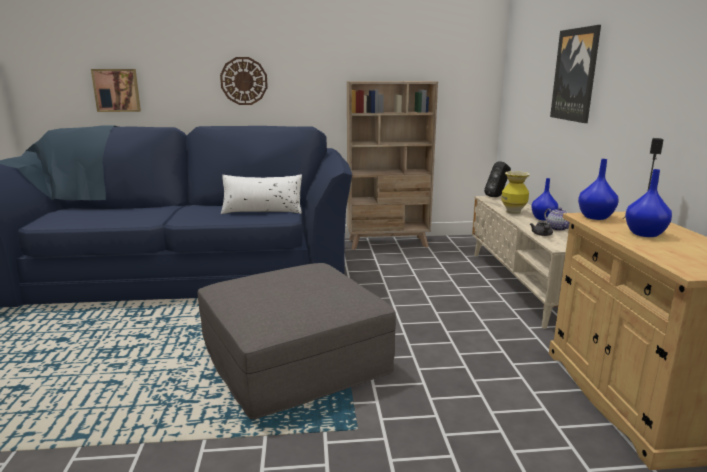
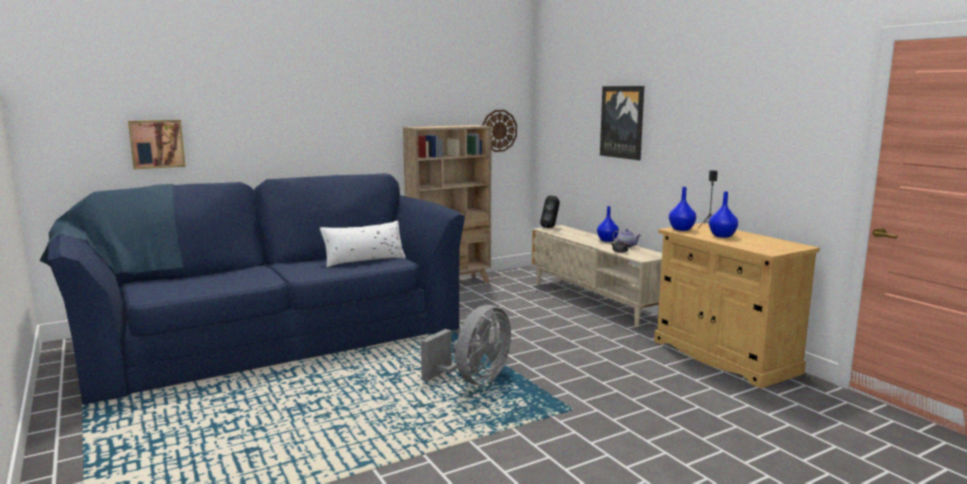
camera: 25 degrees left, 5 degrees down
(244, 81) = (300, 129): wall clock -> wall clock (499, 130)
(293, 358) = (474, 380): grey ottoman -> grey fan
(513, 212) = (579, 238): vase -> none

